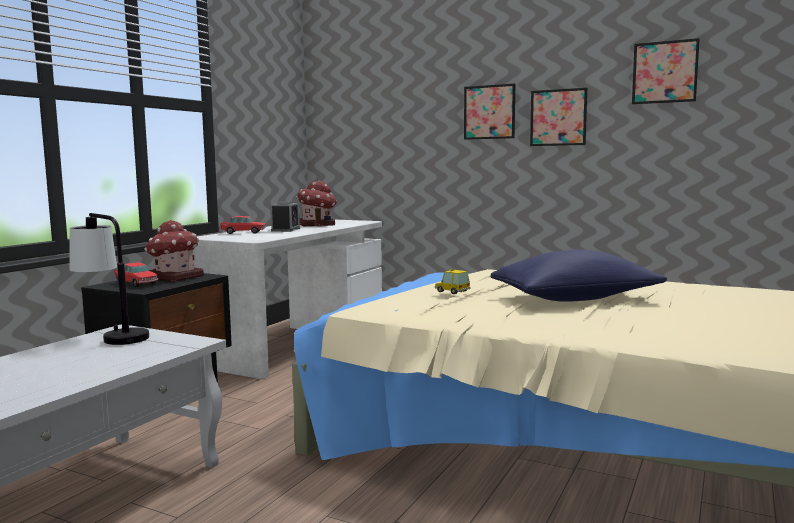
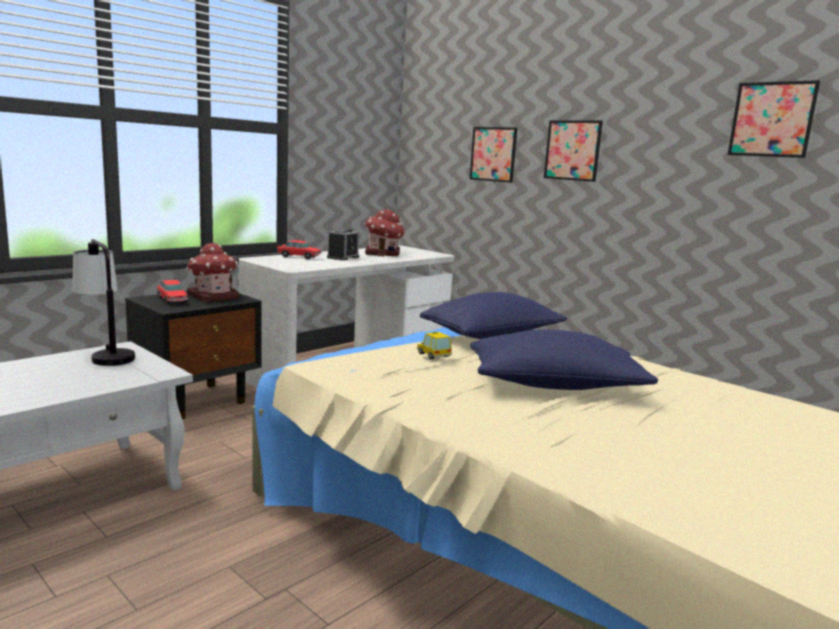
camera: 15 degrees right, 5 degrees up
(478, 276) = (492, 336): none -> blue pillow
(558, 117) = (644, 163): picture -> picture (493, 154)

